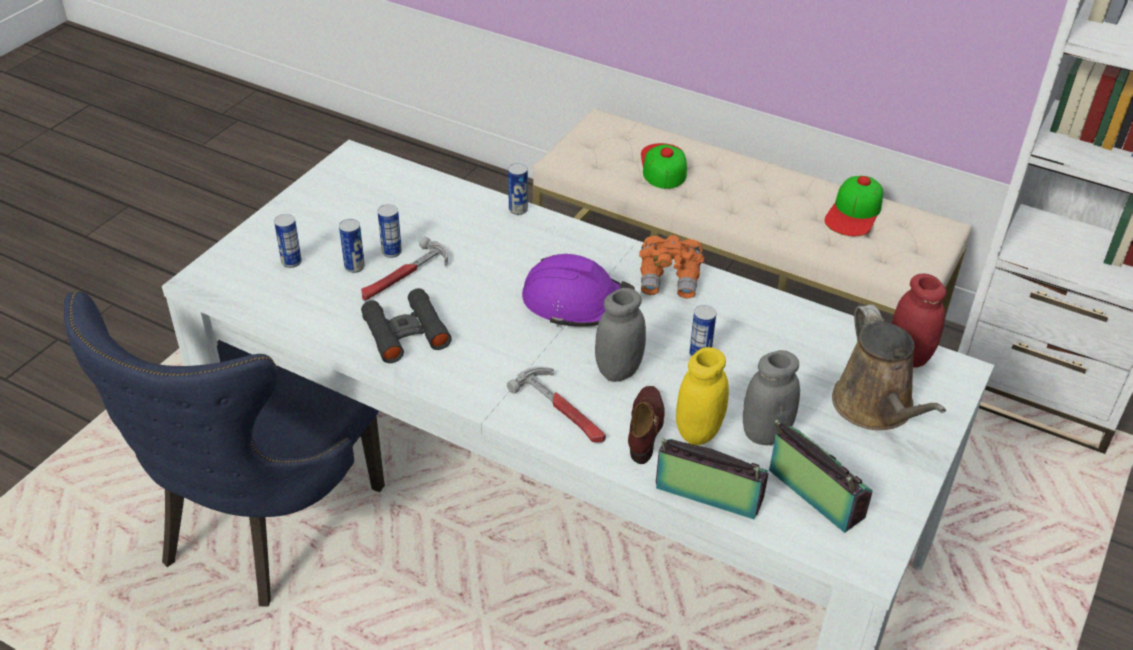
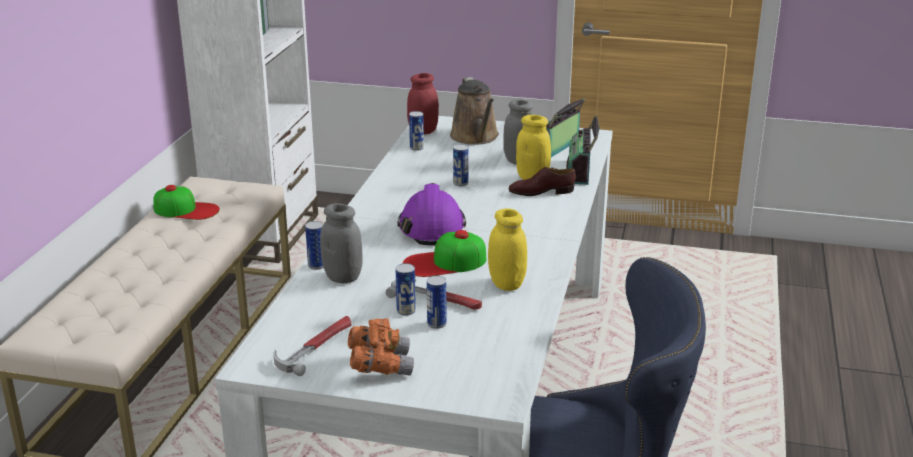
camera: 105 degrees left, 15 degrees down
(291, 262) = (447, 357): can -> can (416, 148)
(405, 332) = (506, 284): black binoculars -> yellow jar
(563, 409) = (544, 217): hammer -> hammer (315, 347)
(619, 370) = (494, 205): grey jar -> grey jar (343, 277)
(663, 165) = (122, 291): cap -> cap (444, 262)
(670, 279) = (384, 199): orange binoculars -> orange binoculars (380, 365)
(876, 408) = (476, 137): brown watering can -> brown watering can turned 105 degrees clockwise

